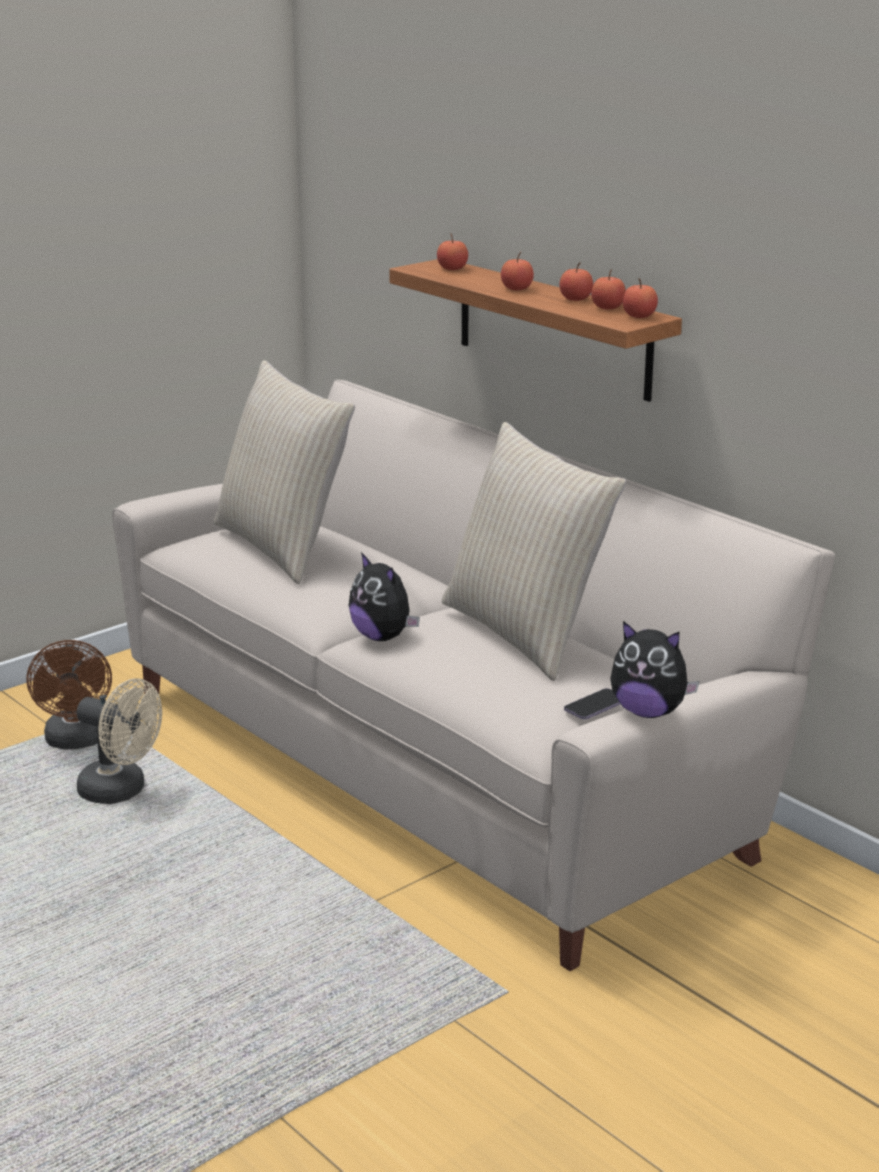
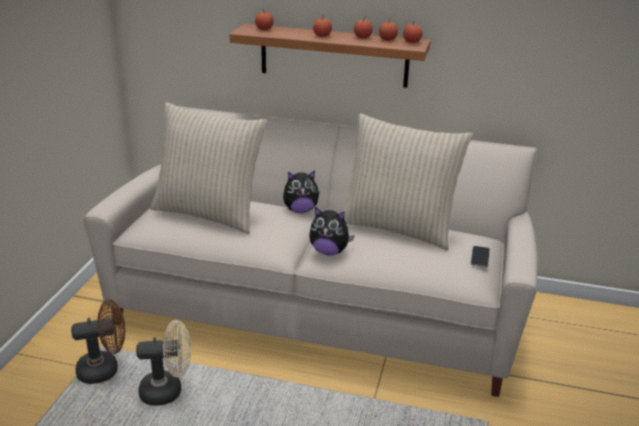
camera: 35 degrees left, 5 degrees up
(76, 741) = (105, 369): brown fan -> brown fan turned 60 degrees counterclockwise
(648, 712) = (525, 253): plush toy -> plush toy (300, 210)

